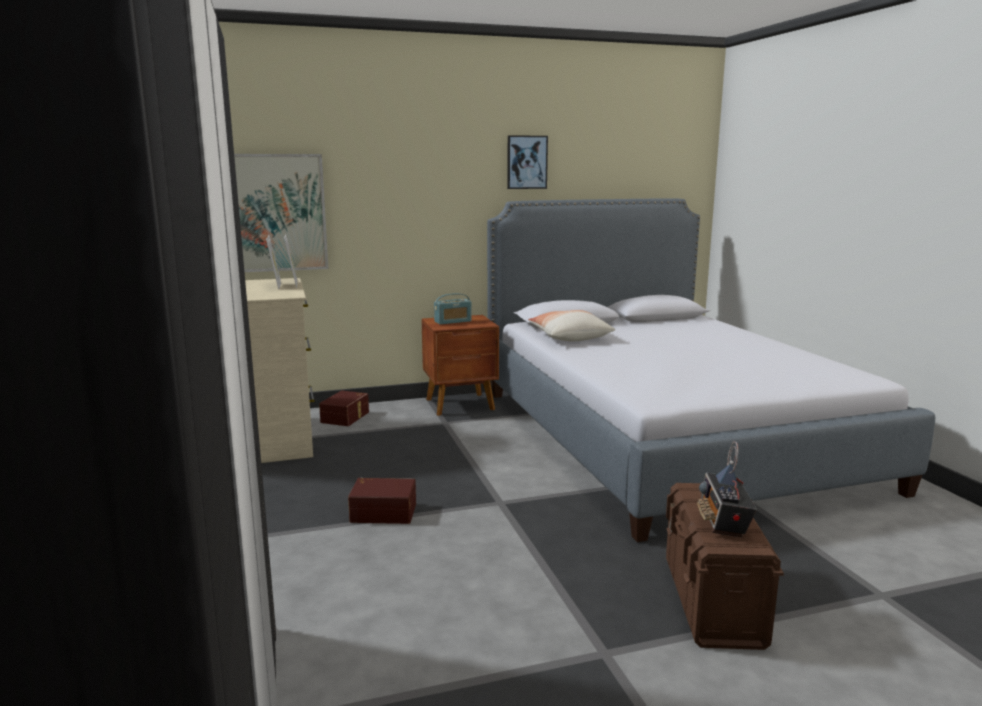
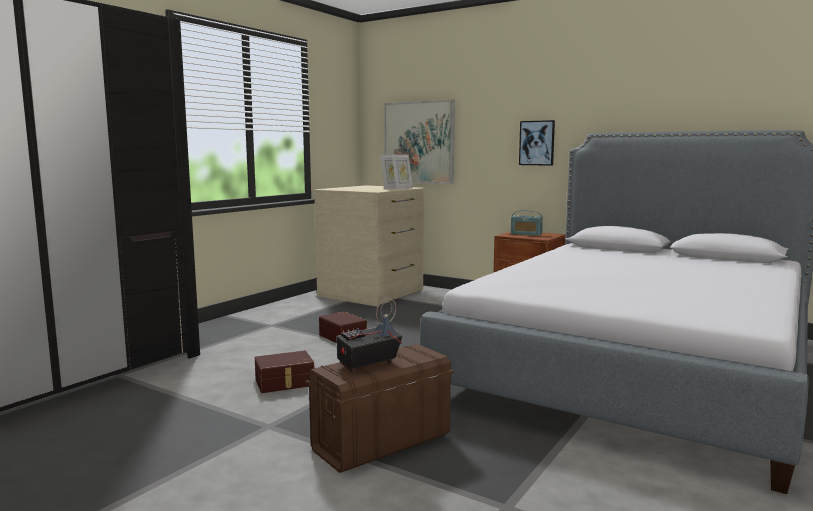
camera: 50 degrees right, 5 degrees down
(346, 417) = (442, 295): brown storage box -> brown storage box (285, 383)
(526, 162) = (618, 98): picture -> picture (537, 143)
(569, 337) = (578, 253): pillow -> none

